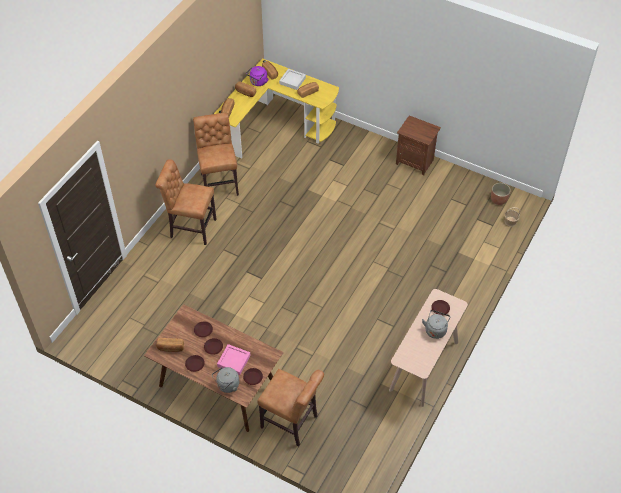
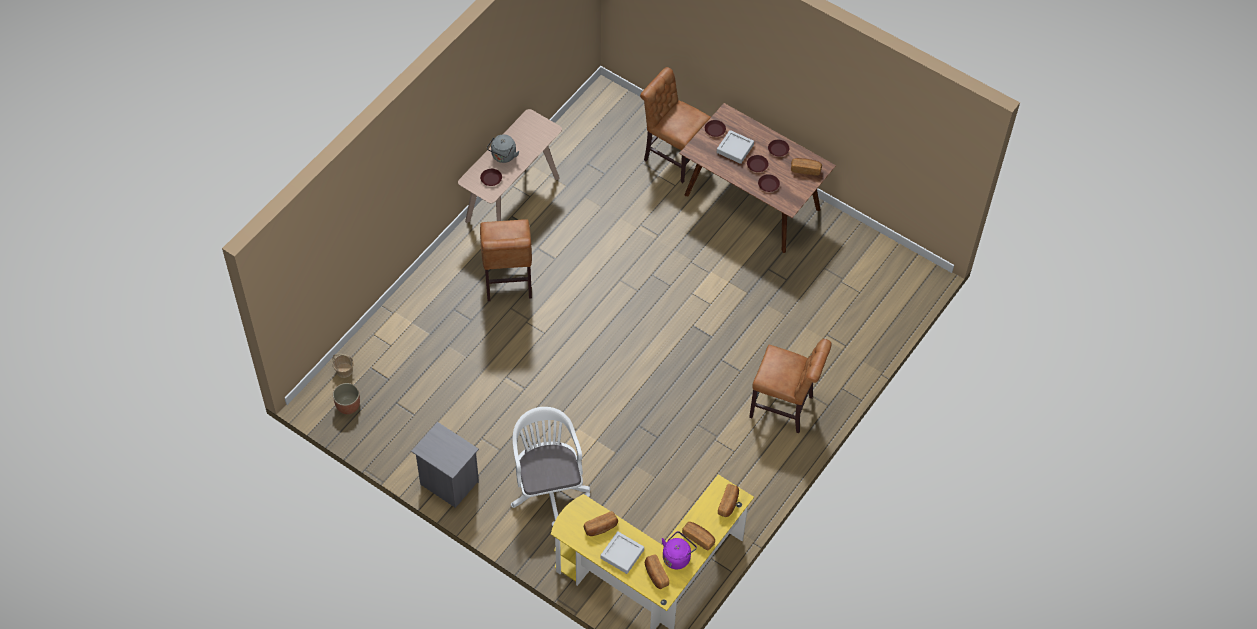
camera: 175 degrees left, 5 degrees up
(219, 182) = (743, 478): brown chair -> brown chair (508, 282)
(227, 386) = (743, 125): grey kettle -> none
(234, 361) = (735, 149): pink tray -> grey tray
(349, 166) = (548, 486): none -> white office chair
(415, 161) = (448, 483): brown nightstand -> grey nightstand

